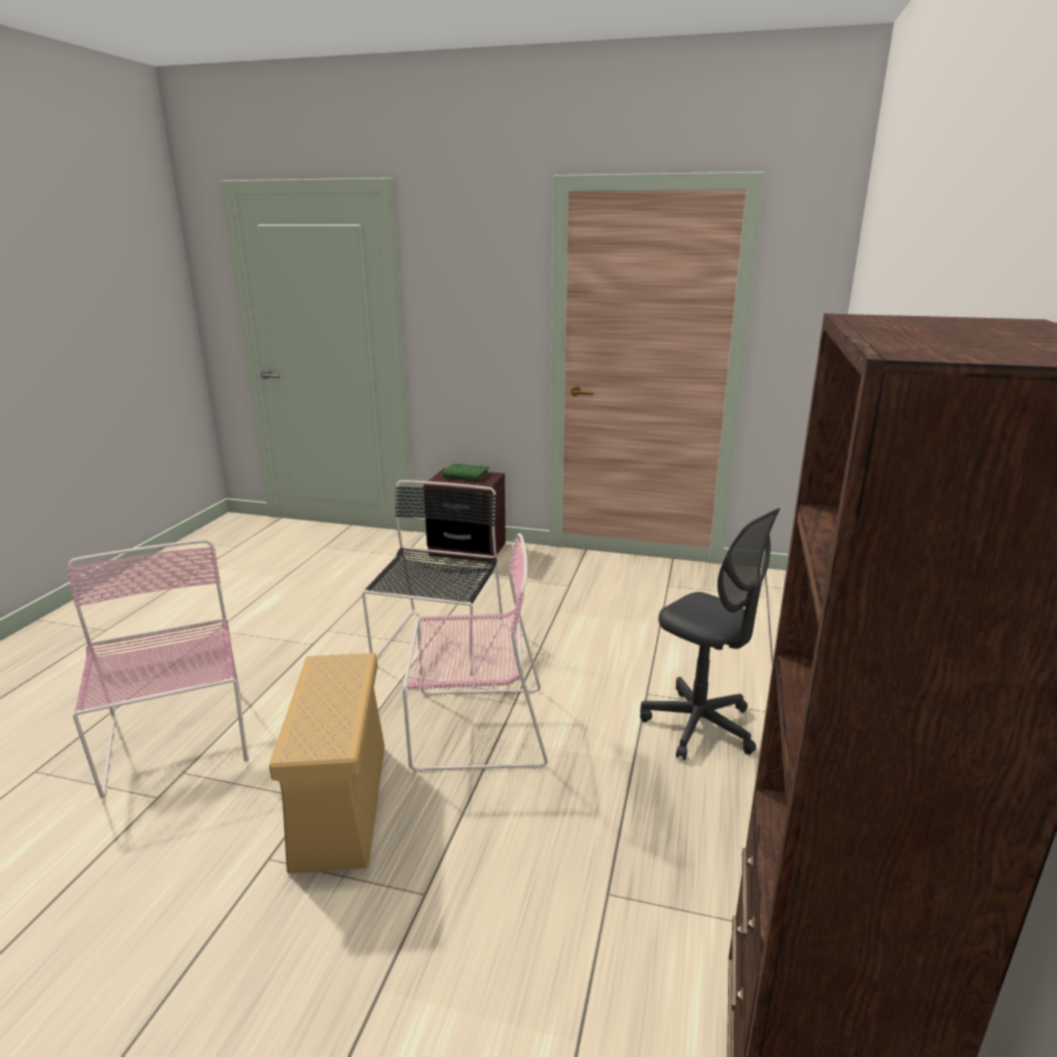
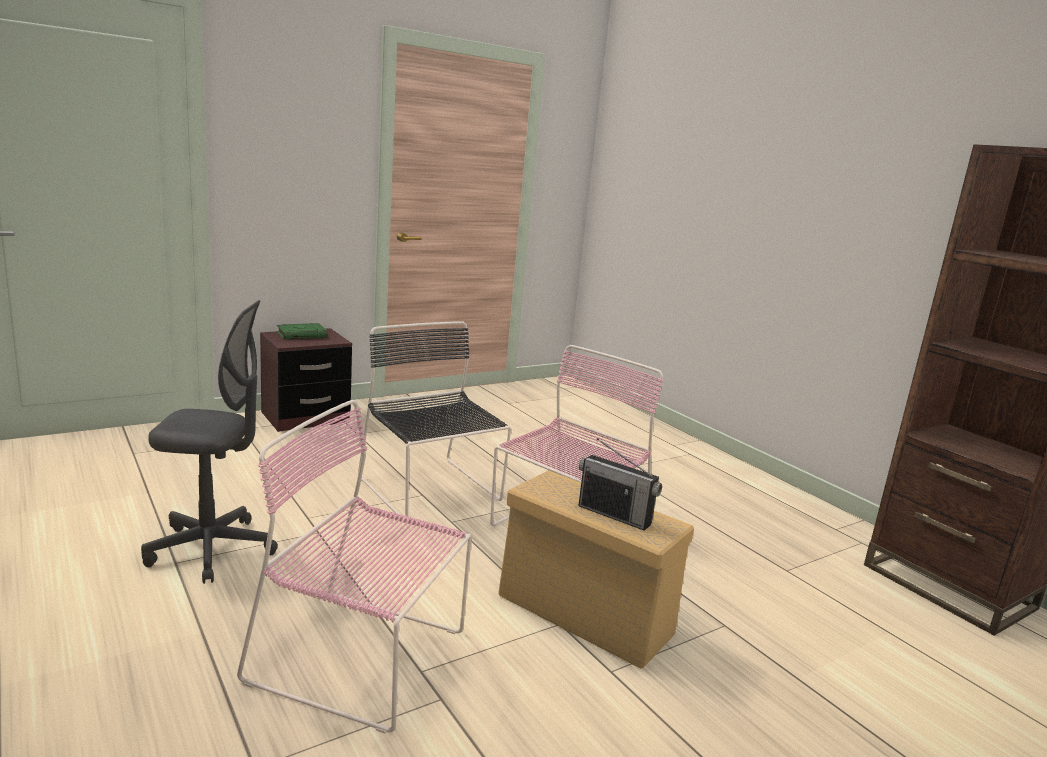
camera: 50 degrees left, 5 degrees down
(320, 714) = (614, 515): none -> radio
(699, 726) = (673, 474): grey office chair -> grey office chair (211, 549)

